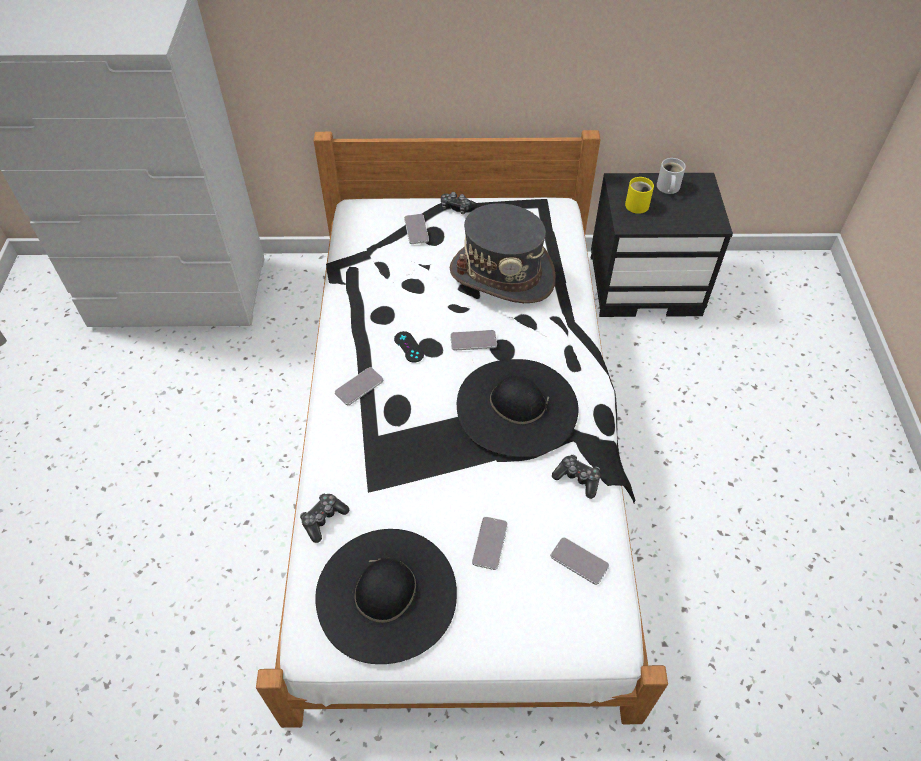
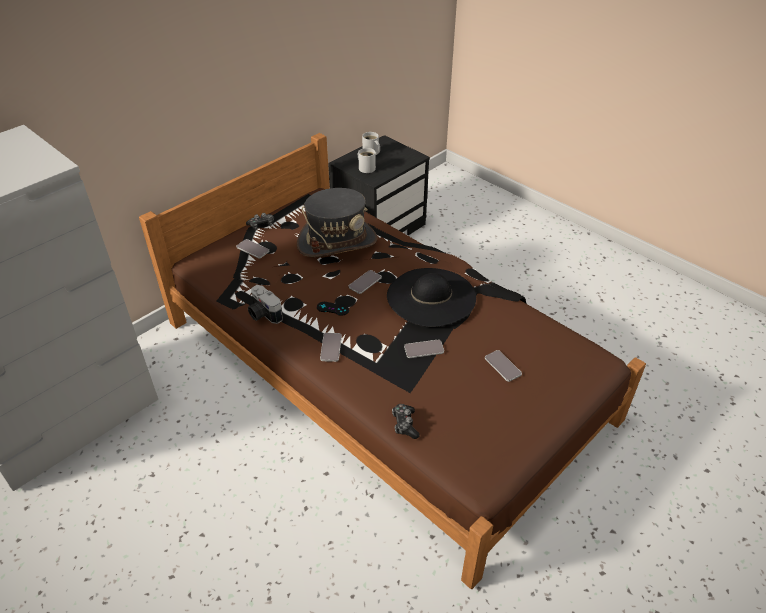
camera: 45 degrees left, 10 degrees down
(344, 307) = (263, 314): none -> camera
(386, 594) = (487, 429): black hat -> none
(459, 445) = (381, 368): white bed -> brown bed
(577, 479) = (502, 307): game controller -> none
(579, 561) = (550, 341): phone -> phone (424, 349)
(637, 204) = (366, 167): yellow mug -> white mug

